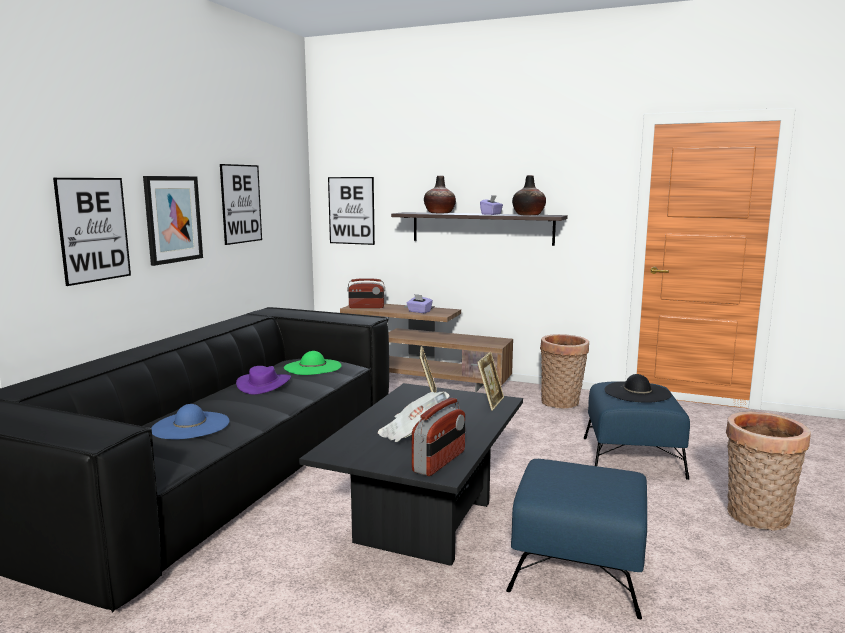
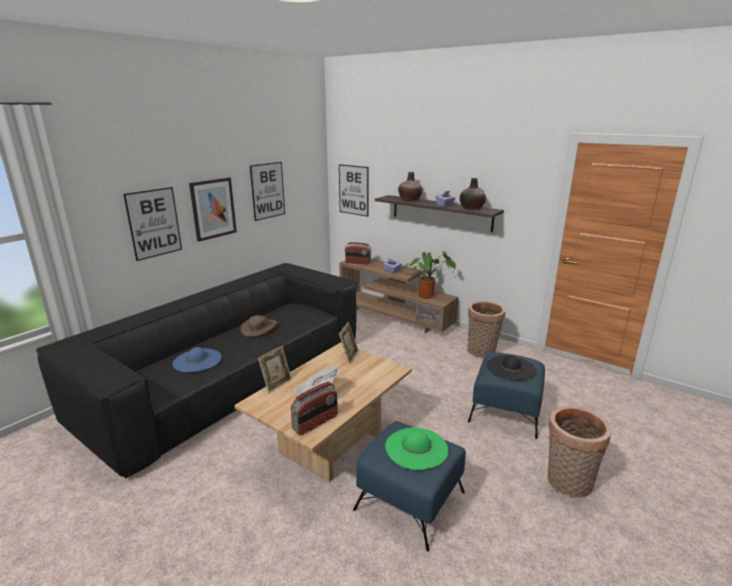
camera: 15 degrees right, 10 degrees up
(264, 384) = (259, 328): purple hat -> brown hat
(312, 367) = (298, 314): green hat -> green hat (416, 448)
(424, 521) = (330, 443): black coffee table -> beige coffee table
(473, 340) = (428, 295): none -> potted plant
(490, 402) = (385, 370): picture frame -> picture frame (276, 384)

